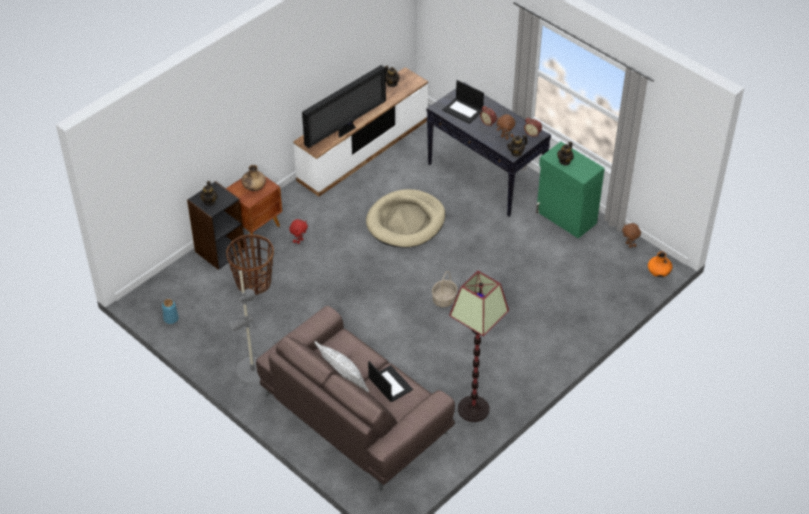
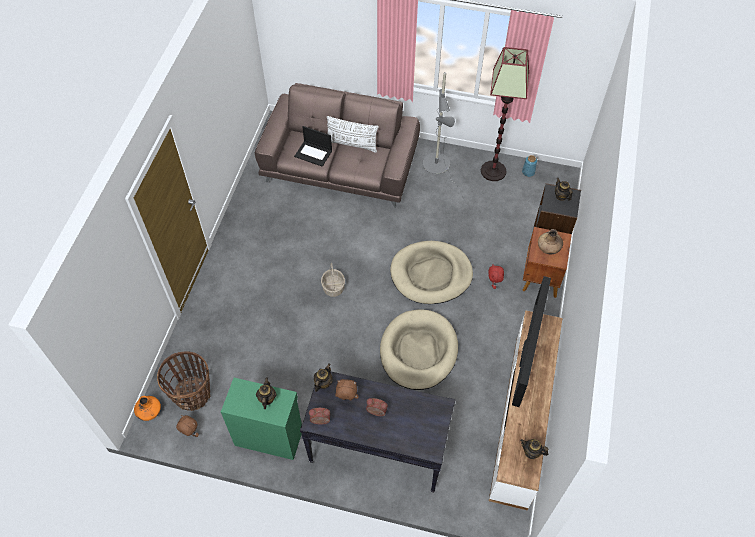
camera: 150 degrees right, 10 degrees up
(253, 282) = (496, 228): basket -> basket (192, 394)
(347, 271) = (431, 274): none -> beige dog bed
(463, 110) = (413, 415): laptop -> none
(473, 409) = (256, 207): floor lamp -> floor lamp (493, 171)

